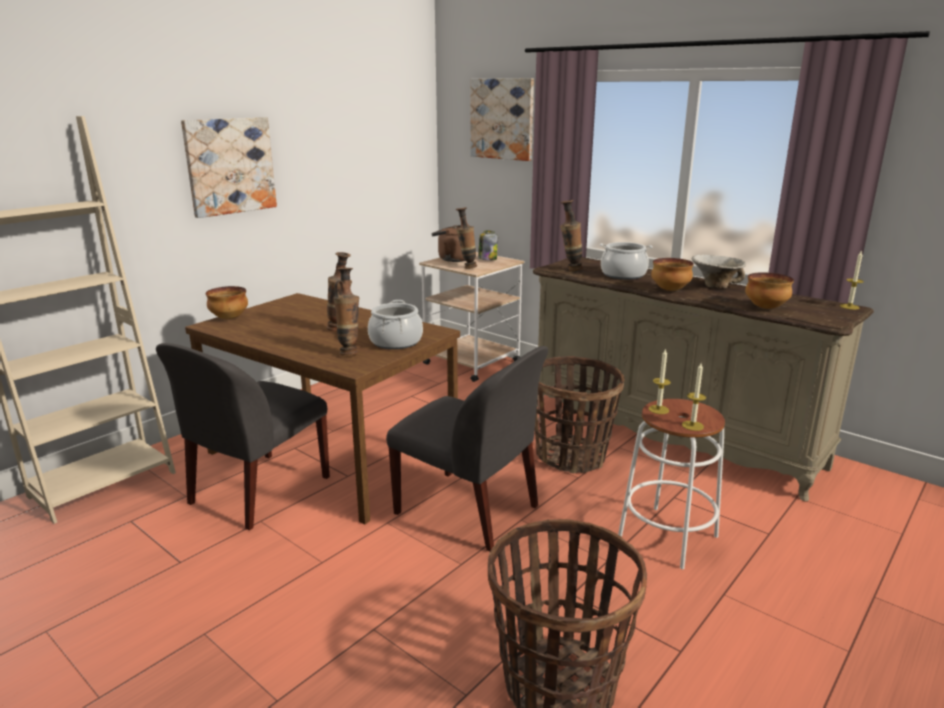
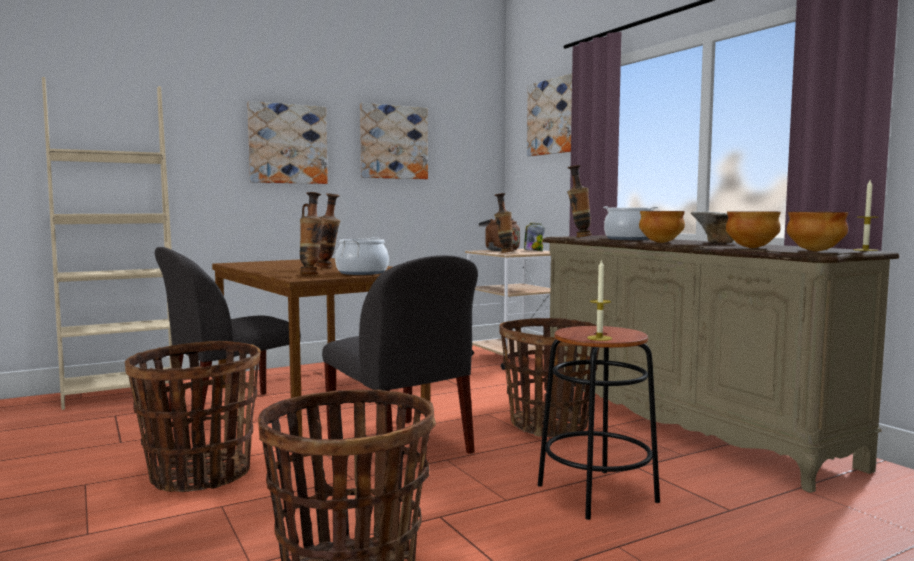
camera: 20 degrees right, 15 degrees down
(229, 318) = (252, 262): bowl -> bowl (815, 251)
(313, 592) = (199, 475): none -> basket
(336, 149) = (393, 142): none -> picture
(658, 409) = (578, 329): candle -> none
(668, 536) = (597, 493): white stool -> black stool

